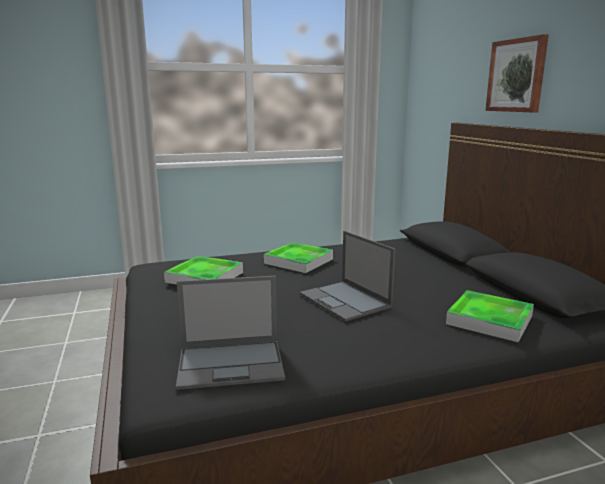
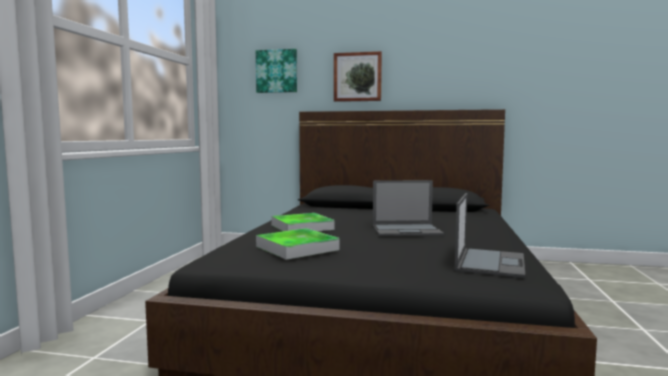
camera: 60 degrees left, 10 degrees down
(447, 69) = (277, 71): none -> picture
(489, 320) = (467, 218): tray -> none

